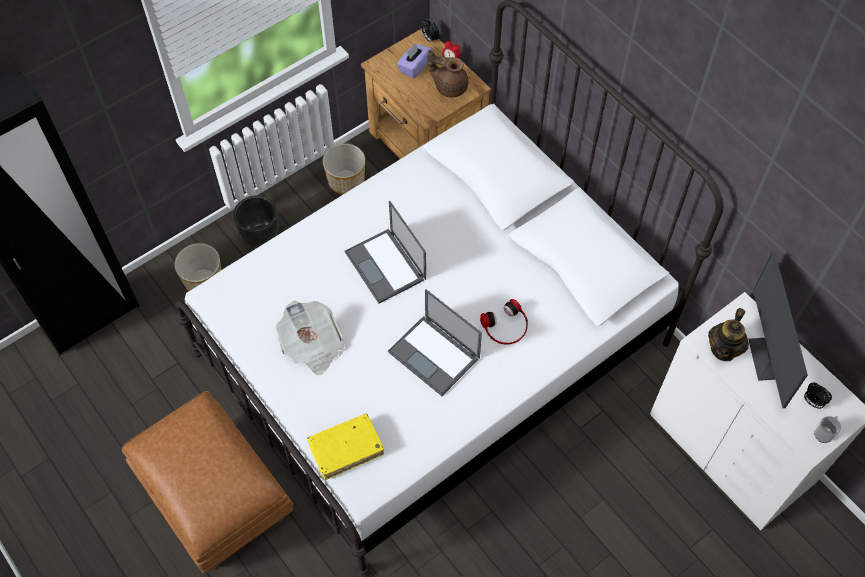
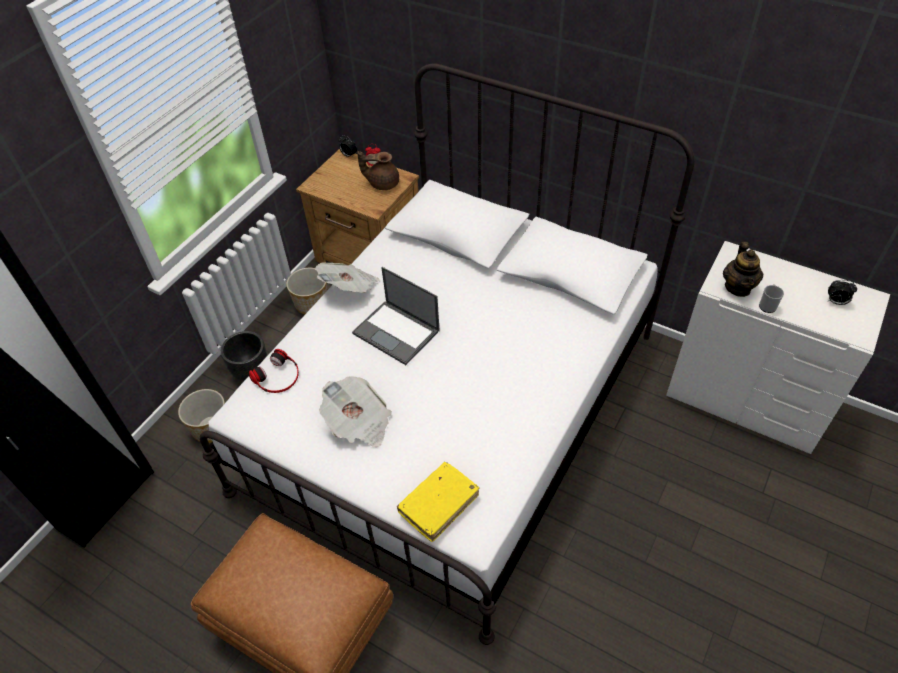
camera: 20 degrees left, 10 degrees down
(363, 201) = (350, 288): none -> newspaper
(414, 67) = (345, 178): purple tissue box -> none
(435, 355) = (481, 390): laptop -> none
(506, 326) = (532, 344): headphones -> headphones (278, 376)
(769, 359) = (779, 282): monitor -> none
(824, 433) = (862, 322): mug -> mug (767, 305)

